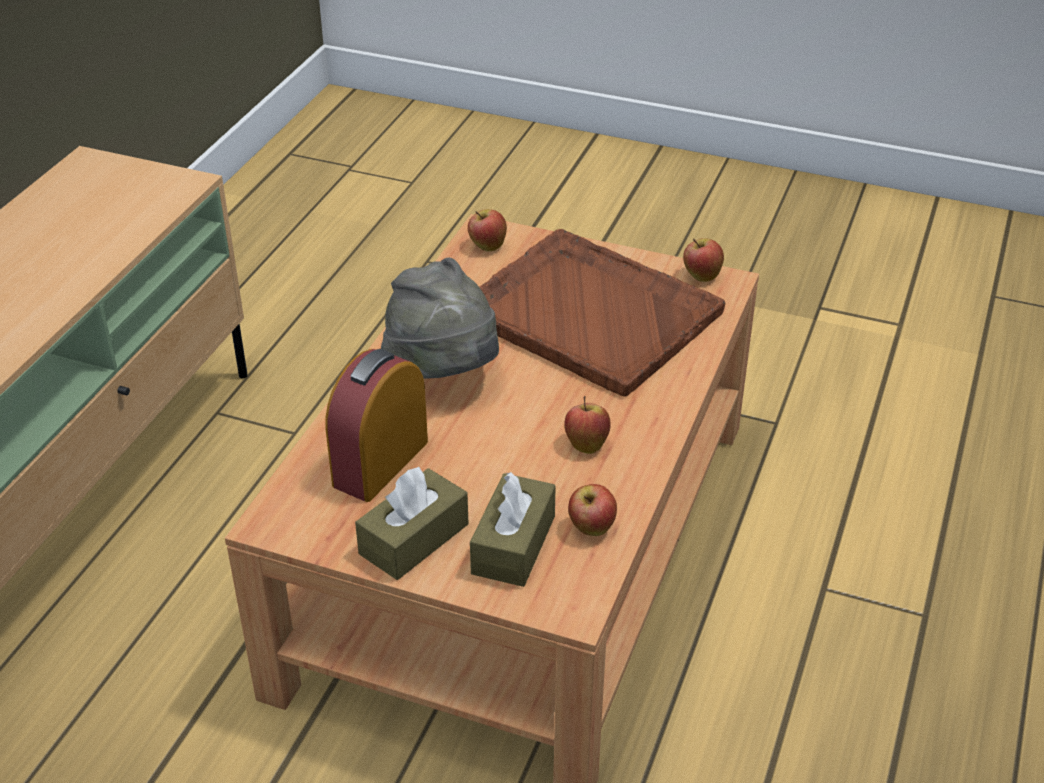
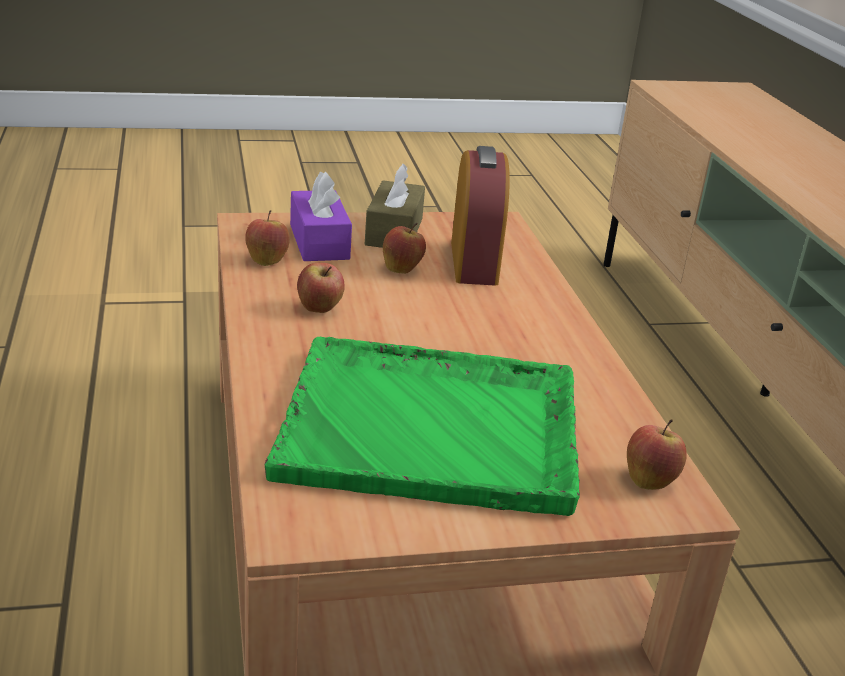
camera: 145 degrees right, 10 degrees down
(444, 375) = (507, 330): grey hat -> none
(513, 545) = (319, 242): brown tissue box -> purple tissue box
(588, 313) = (434, 428): brown tray -> green tray
(701, 276) = (331, 528): apple -> apple (402, 269)

